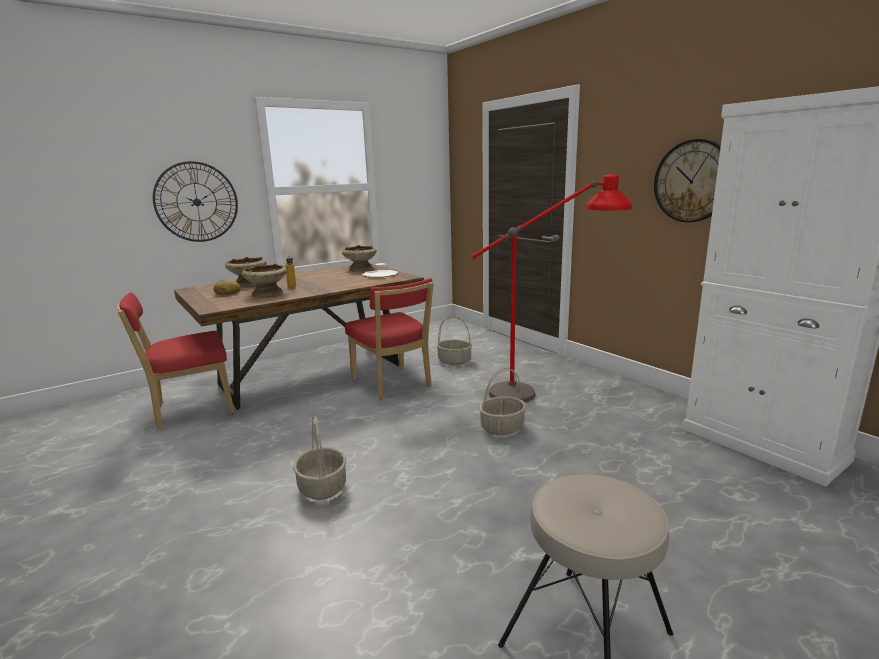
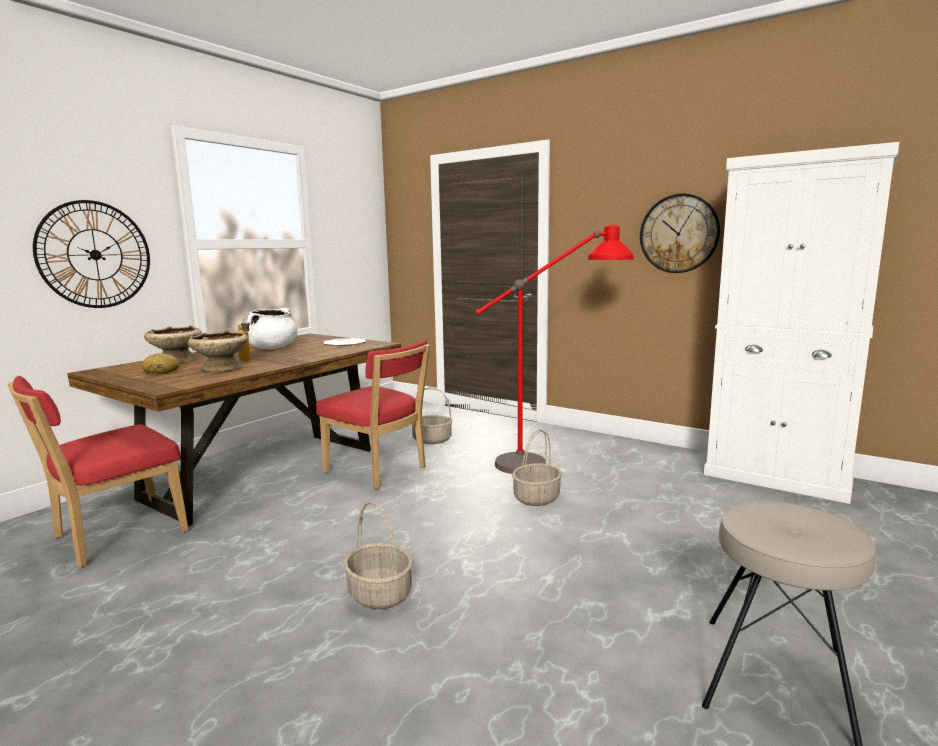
camera: 20 degrees left, 5 degrees down
(323, 276) = (272, 348): none -> white cooking pot
(360, 268) = (309, 339): beige bowl -> none

